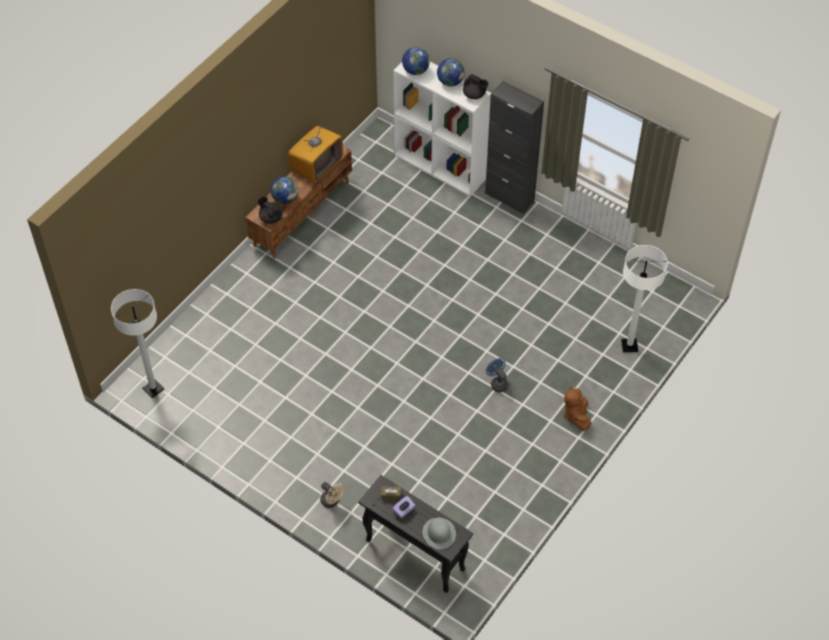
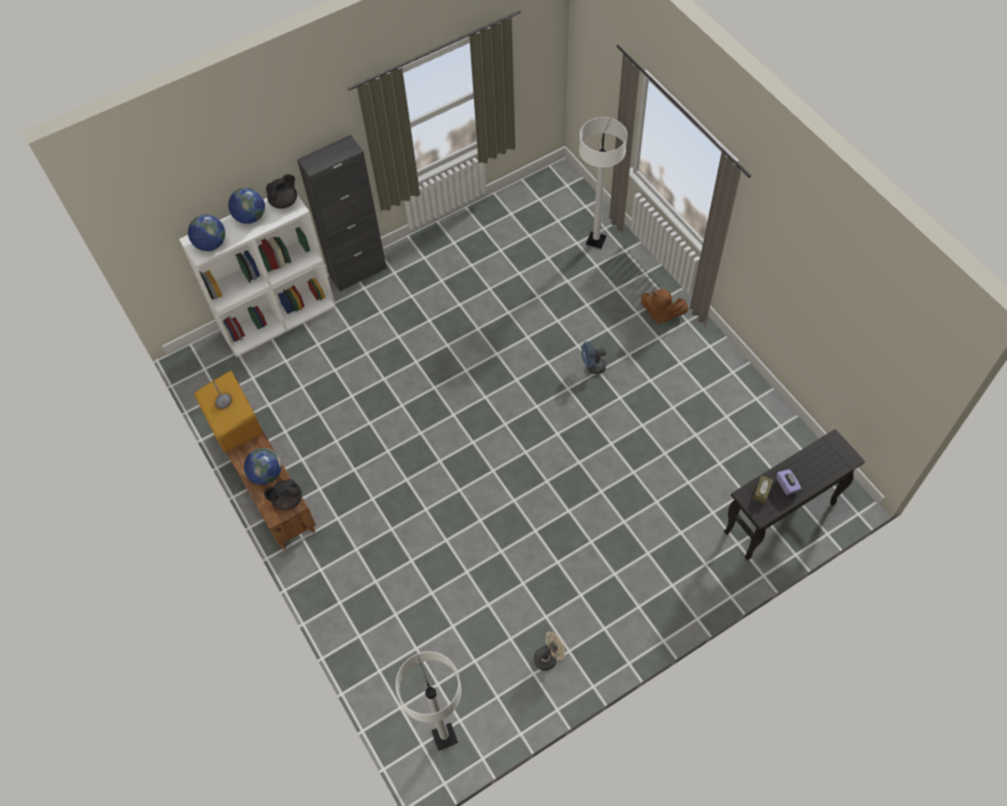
camera: 65 degrees left, 5 degrees up
(332, 501) = (684, 579): beige fan -> beige fan (548, 657)
(439, 533) = (826, 461): grey hat -> none

